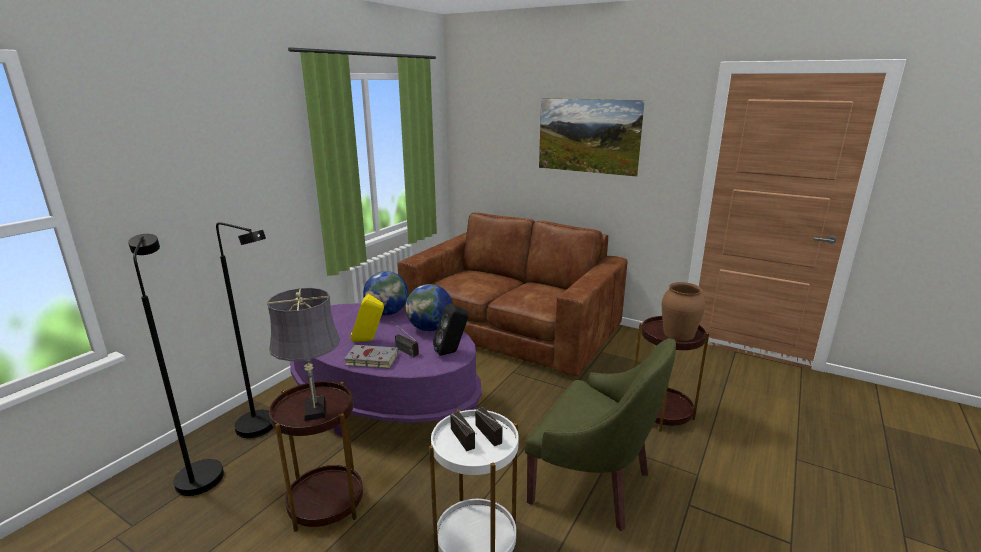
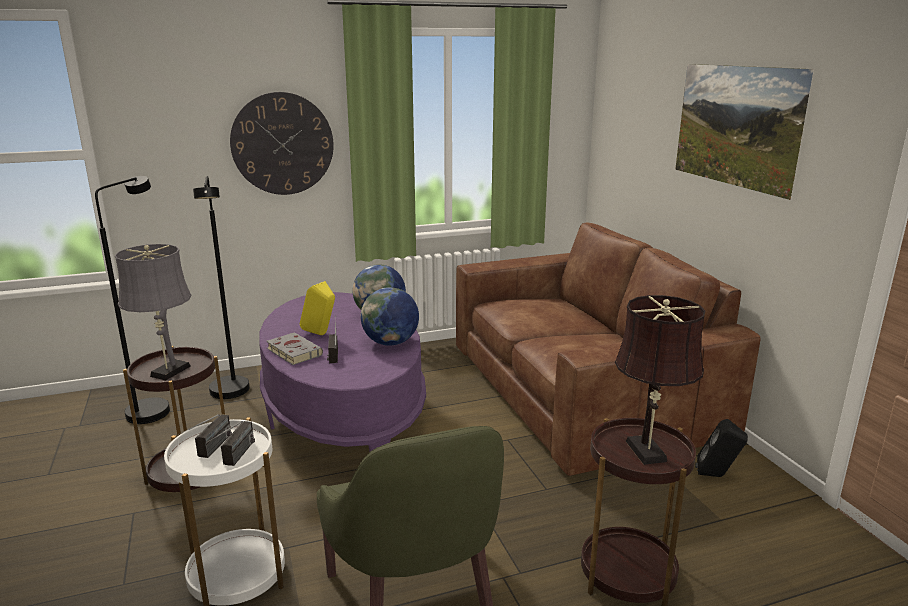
camera: 40 degrees right, 0 degrees up
(255, 182) = (282, 144): none -> wall clock
(452, 352) = (368, 372): black speaker -> black speaker (717, 476)
(678, 333) = (647, 454): brown vase -> brown table lamp

